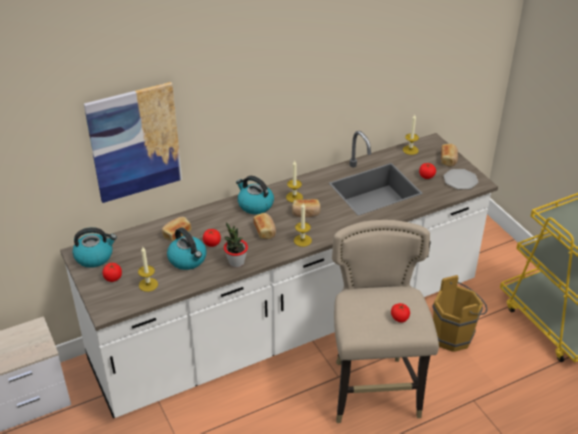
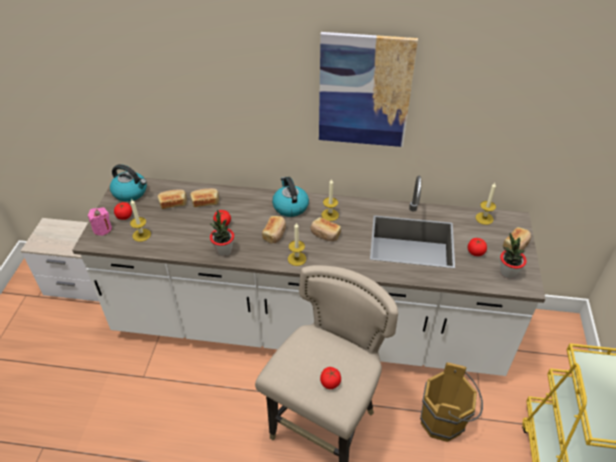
camera: 35 degrees right, 5 degrees up
(104, 297) = (102, 229): none -> pink candle
(135, 142) = (184, 104): picture -> picture (364, 91)
(147, 247) = (173, 203): none -> bread
(188, 259) = (191, 229): kettle -> none
(460, 180) = (508, 273): plate -> potted plant

